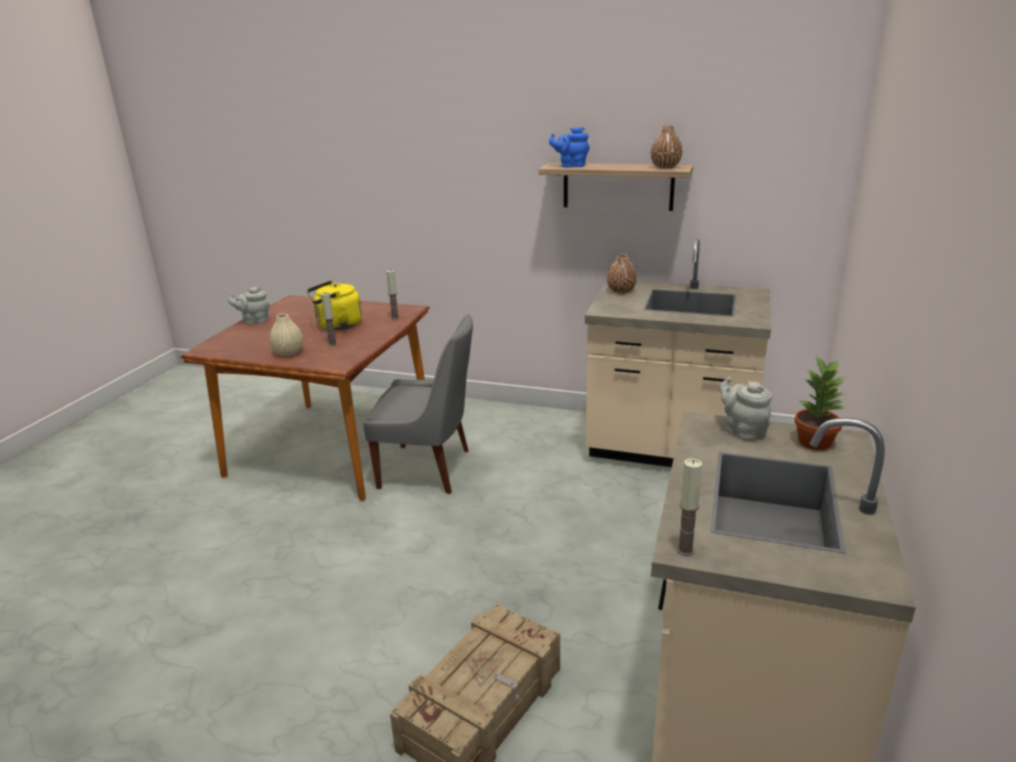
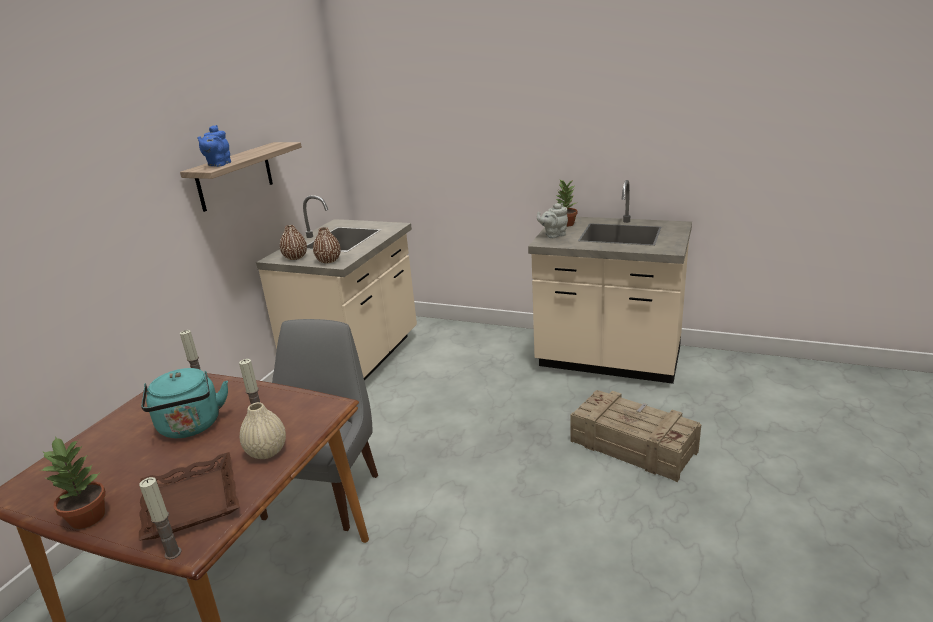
camera: 85 degrees left, 0 degrees up
(247, 342) = (192, 502): none -> brown tray
(254, 321) = (88, 516): grey teapot -> potted plant
(336, 326) = (191, 427): yellow kettle -> turquoise kettle
(665, 167) = (273, 146): brown vase -> brown vase (328, 260)
(685, 550) = (672, 249): candle -> candle (173, 553)

